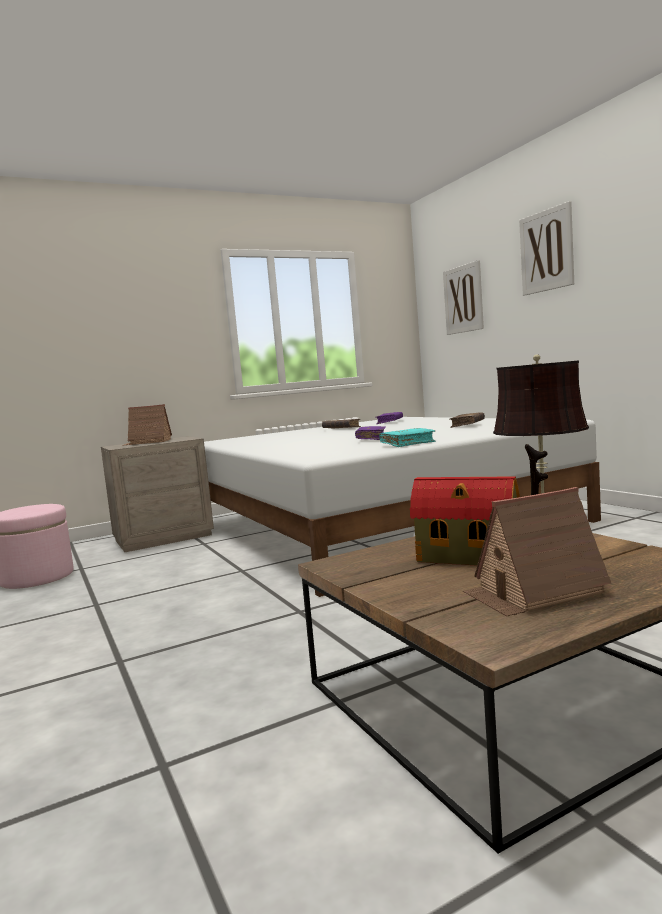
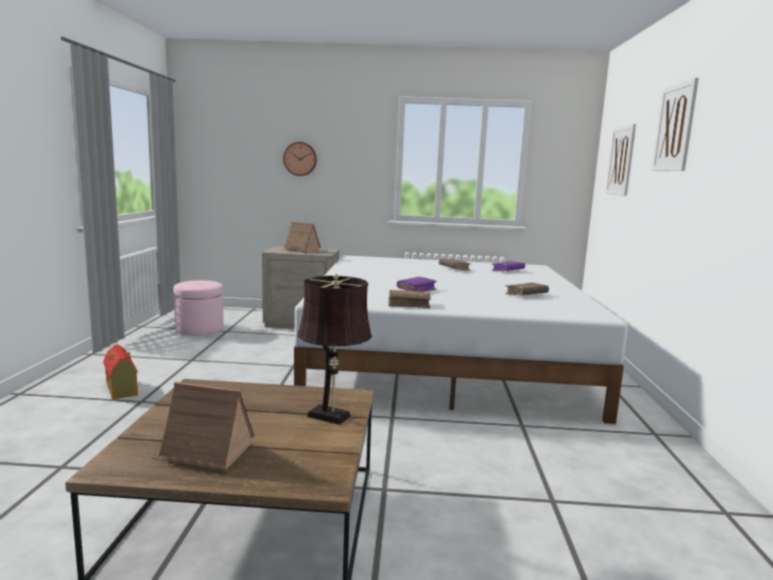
camera: 30 degrees right, 5 degrees up
(109, 330) = (300, 159): none -> wall clock
(407, 444) = (409, 304): turquoise book -> brown book
(471, 558) = (252, 414): toy house -> toy house (121, 389)

